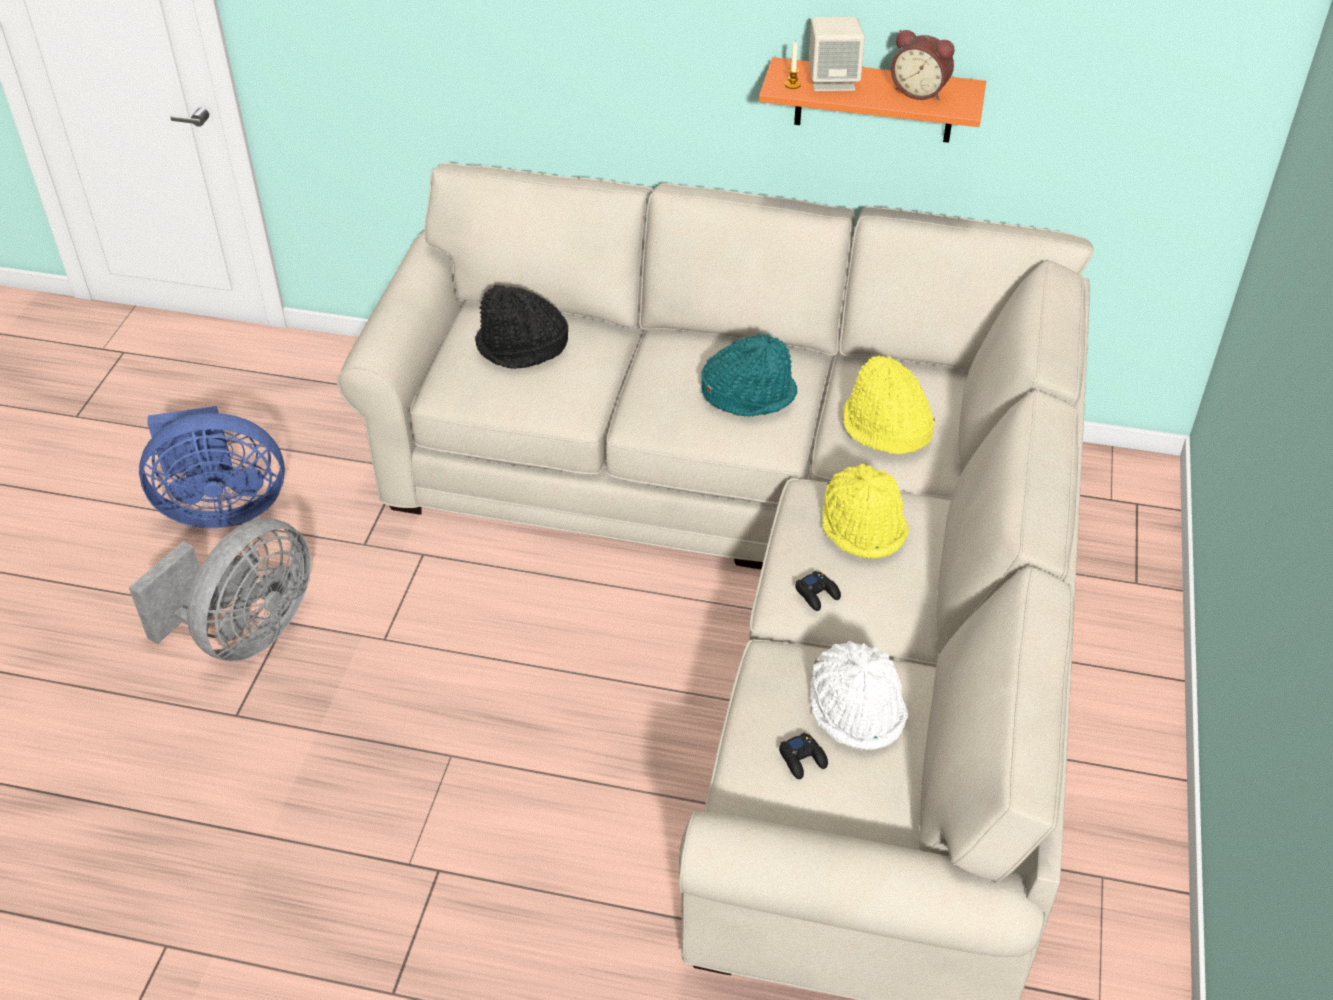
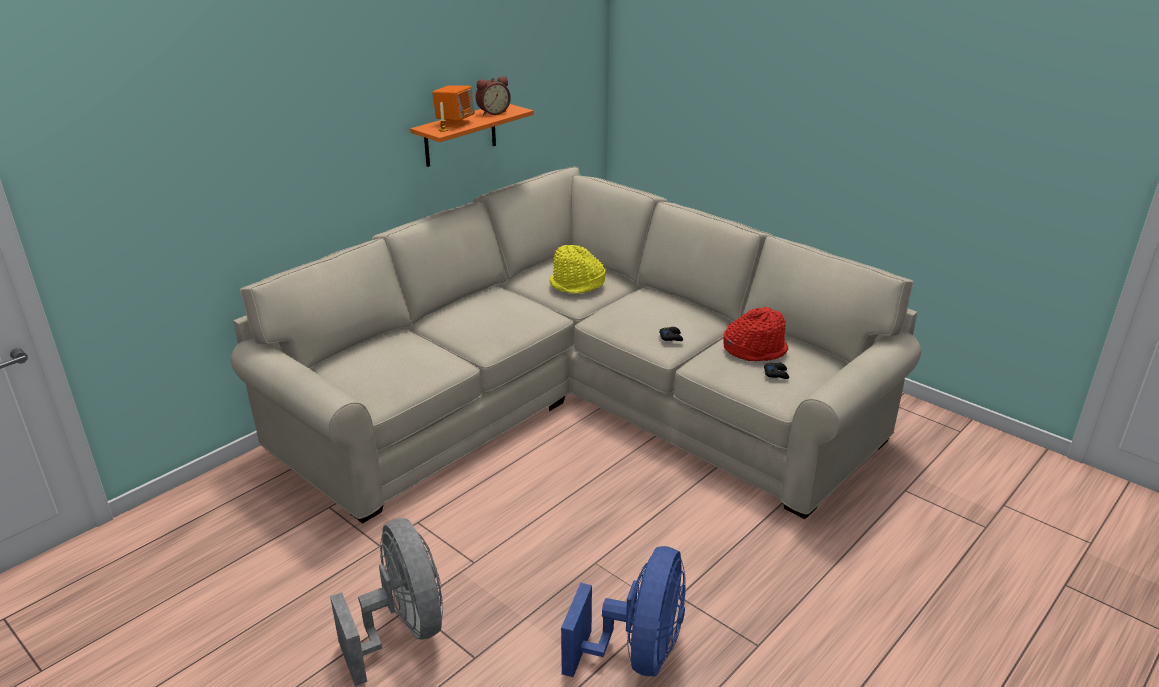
camera: 60 degrees left, 15 degrees down
(221, 508) = (261, 608): blue fan -> blue fan (637, 653)
(522, 347) = (380, 361): black hat -> none
(749, 393) = (509, 308): turquoise hat -> none
(833, 81) = (454, 123): beige speaker -> orange speaker
(857, 708) = (755, 350): white hat -> red hat
(864, 526) = (638, 311): yellow hat -> none

